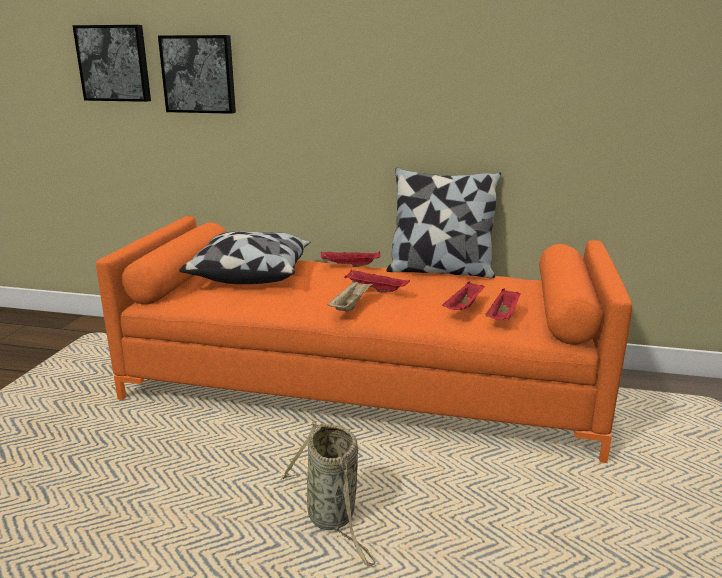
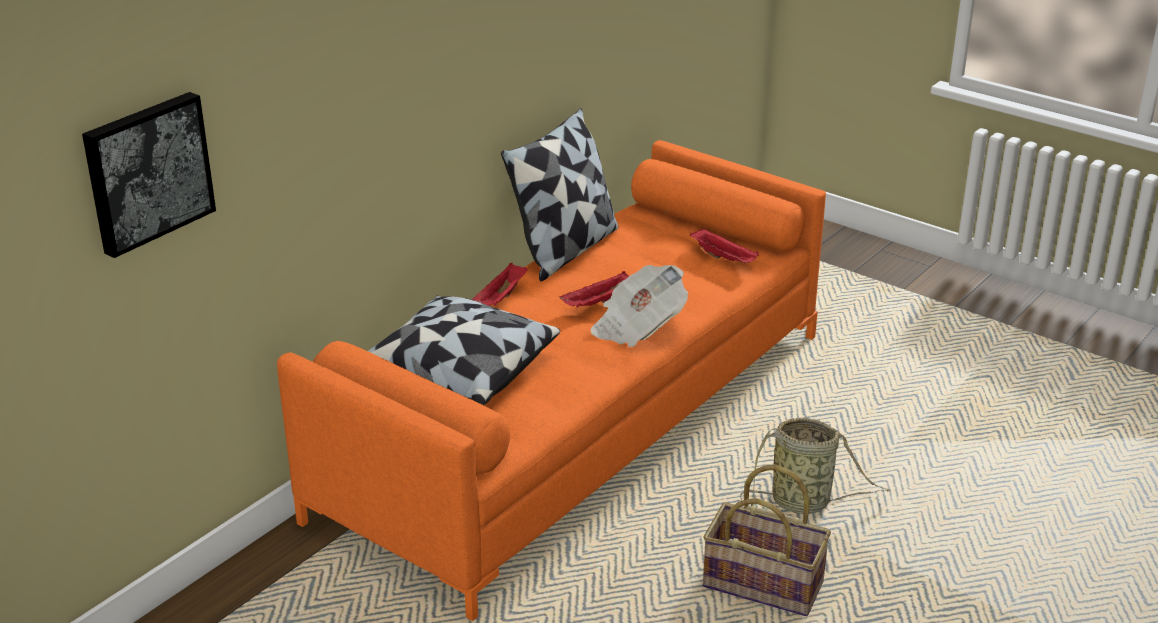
camera: 65 degrees left, 10 degrees up
(198, 519) = (764, 583): none -> basket
(199, 74) = (274, 133): picture -> none
(350, 305) = (637, 327): beige tray -> newspaper
(464, 308) = (689, 270): red tray -> none

